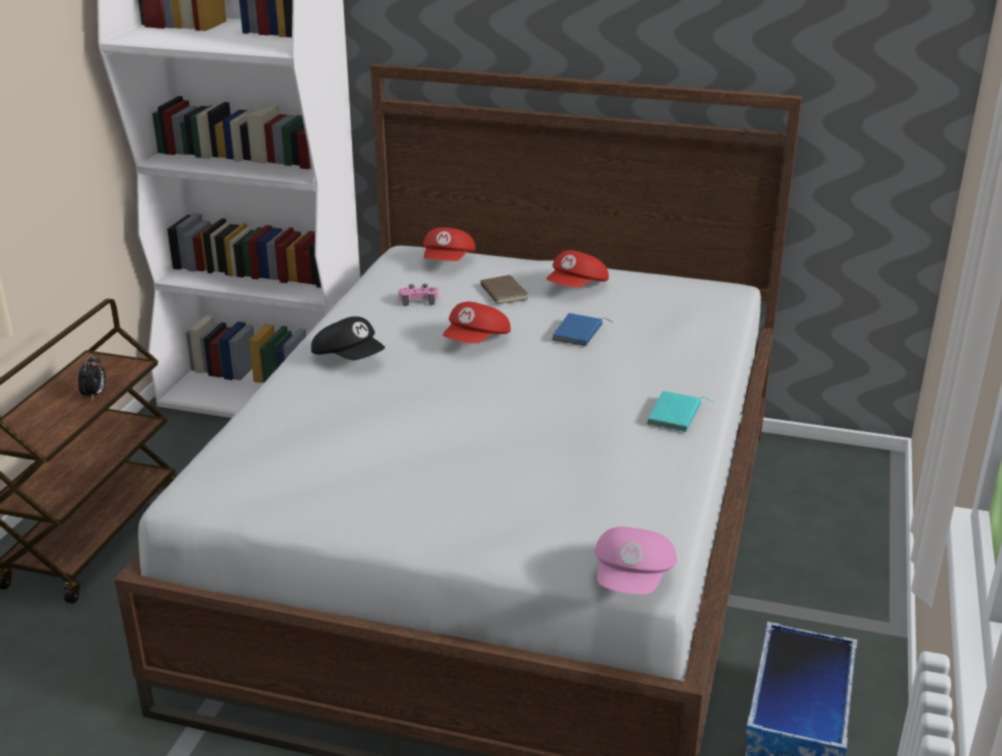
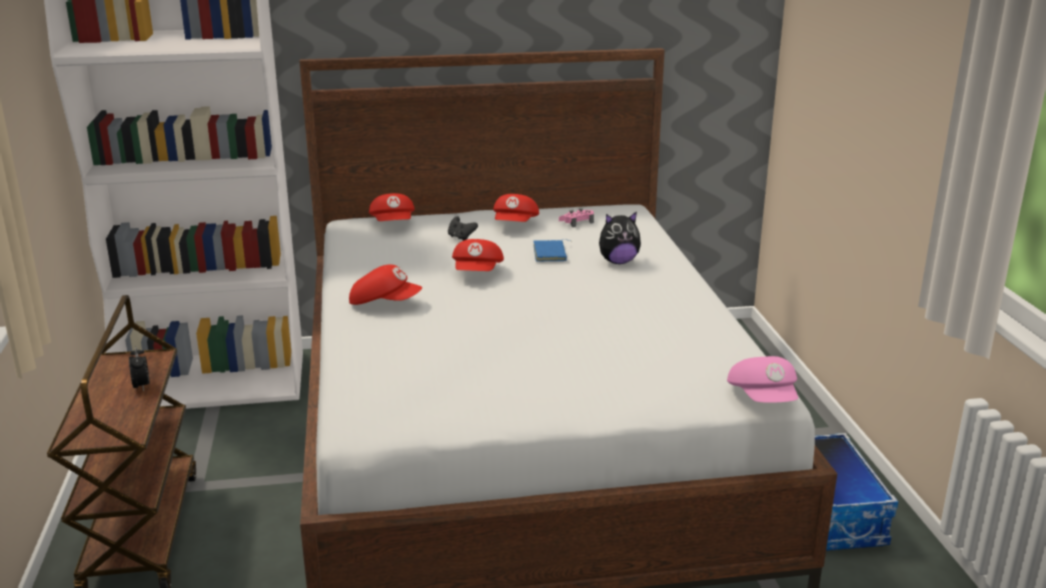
camera: 25 degrees left, 5 degrees down
(349, 358) = (385, 303): black cap -> red cap
(418, 300) = (398, 253): pink game controller -> pink game controller (577, 222)
(502, 293) = (461, 238): brown book -> black game controller
(645, 359) = (618, 261): none -> plush toy
(676, 415) = (679, 292): turquoise book -> none

